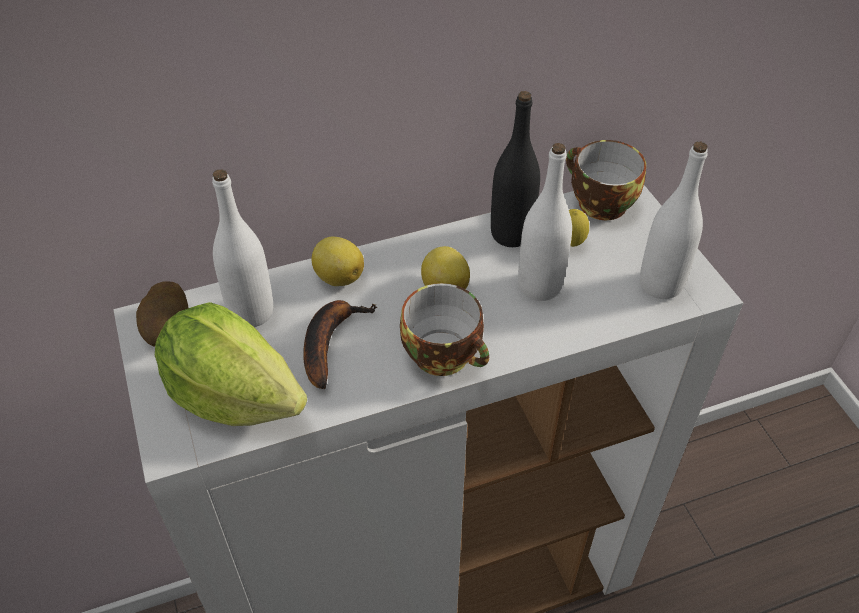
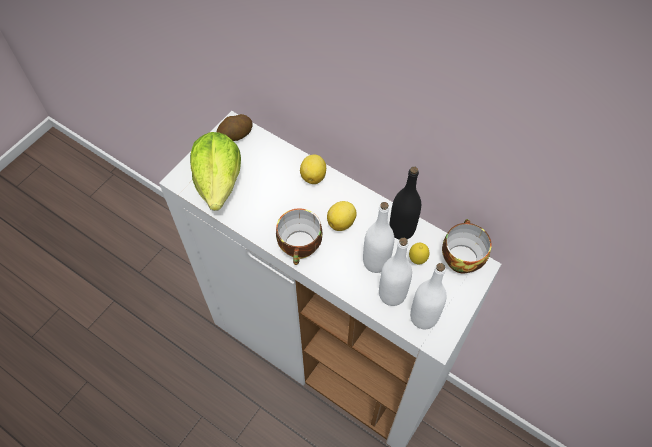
camera: 55 degrees right, 10 degrees up
(251, 312) = (267, 158): white bottle -> white bottle (392, 294)
(329, 341) = (273, 197): banana -> none

